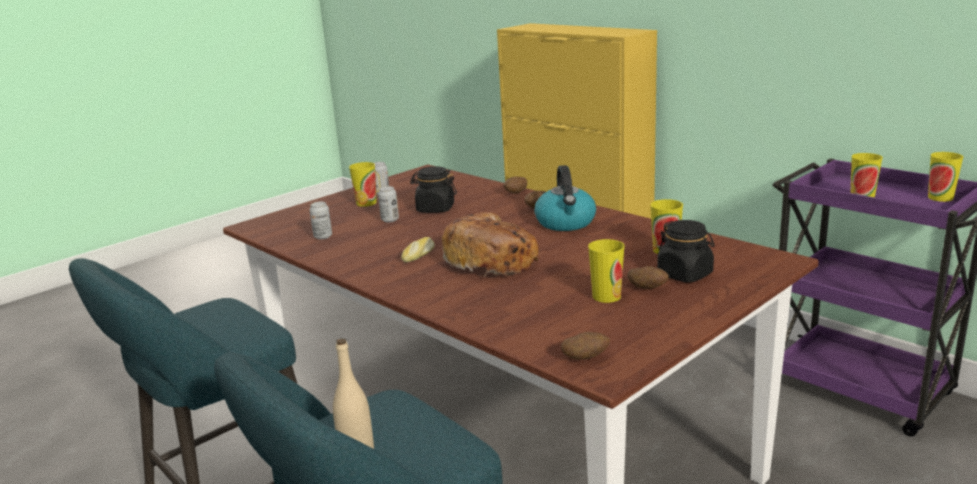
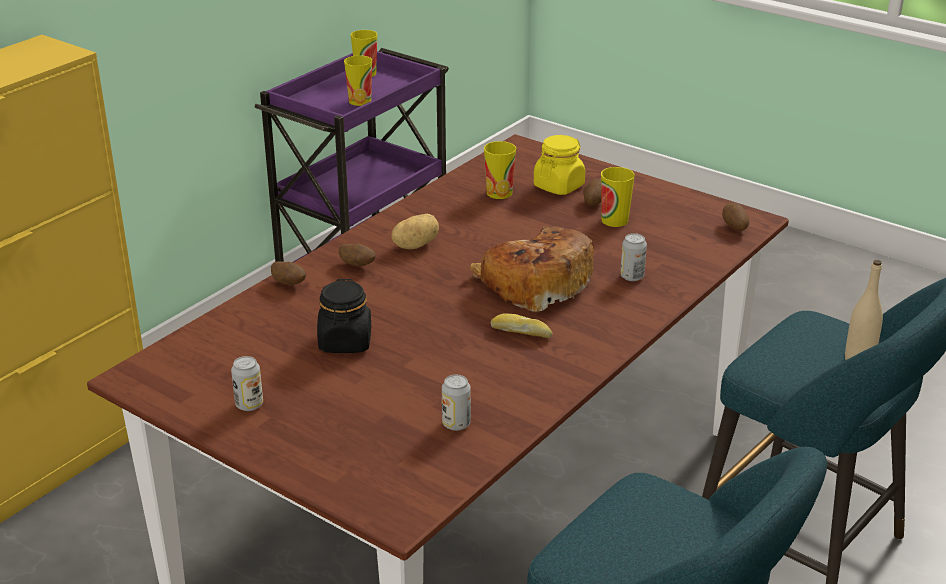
camera: 100 degrees left, 10 degrees up
(366, 203) = (303, 411): cup -> none
(390, 220) = (388, 375): can -> can (632, 276)
(566, 223) = (415, 245): kettle -> potato
(685, 274) = (559, 186): black jar -> yellow jar

